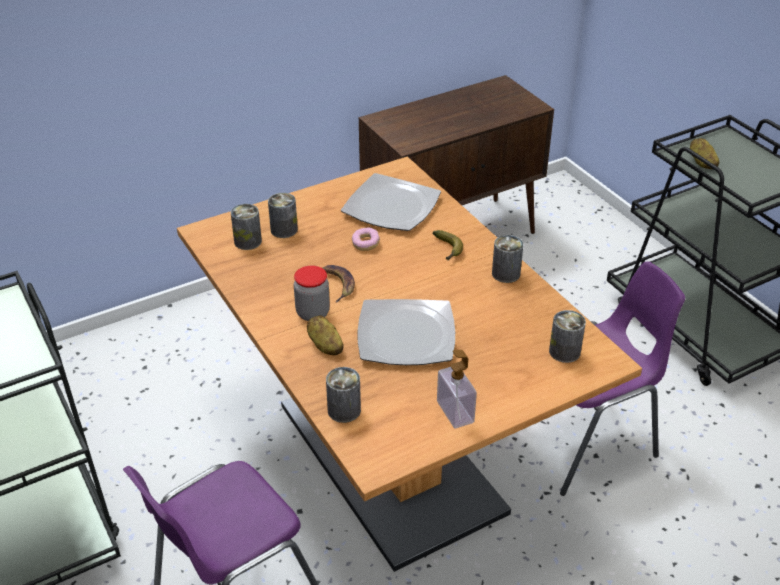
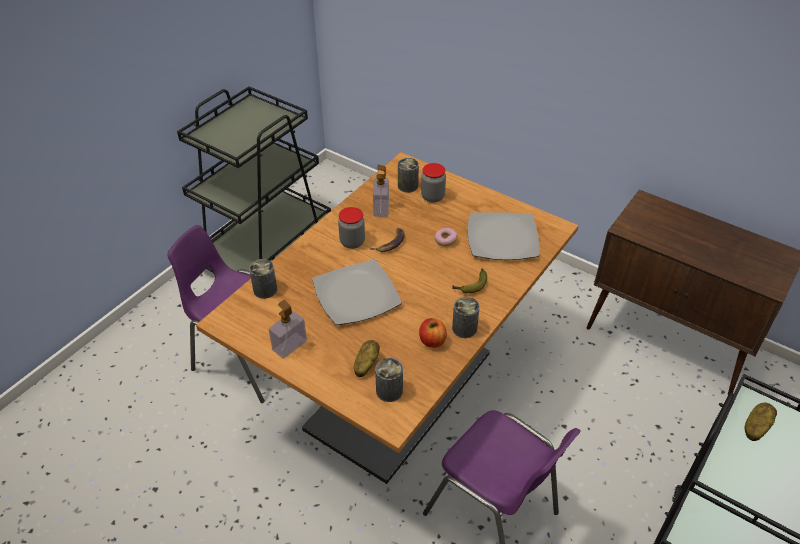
camera: 65 degrees right, 5 degrees up
(270, 273) = (381, 208): none -> soap dispenser
(284, 230) = (432, 197): can -> jar
(325, 345) = (323, 259): potato -> potato (366, 365)
(511, 301) = (432, 341): none -> apple

